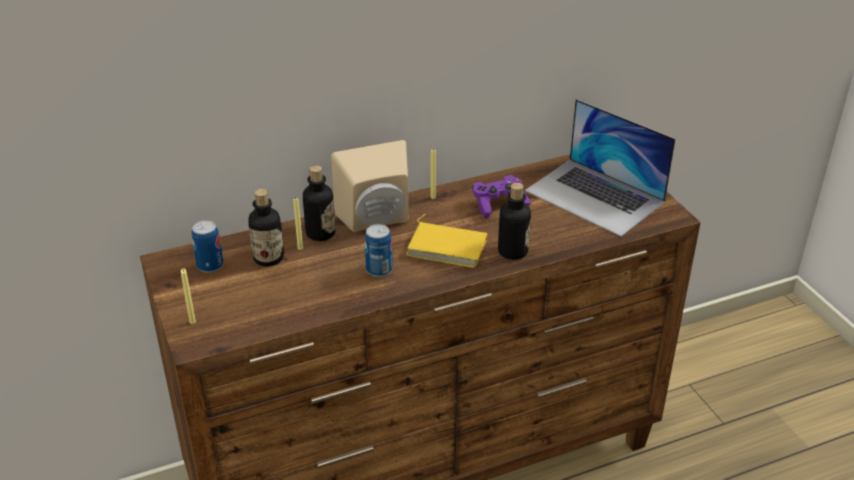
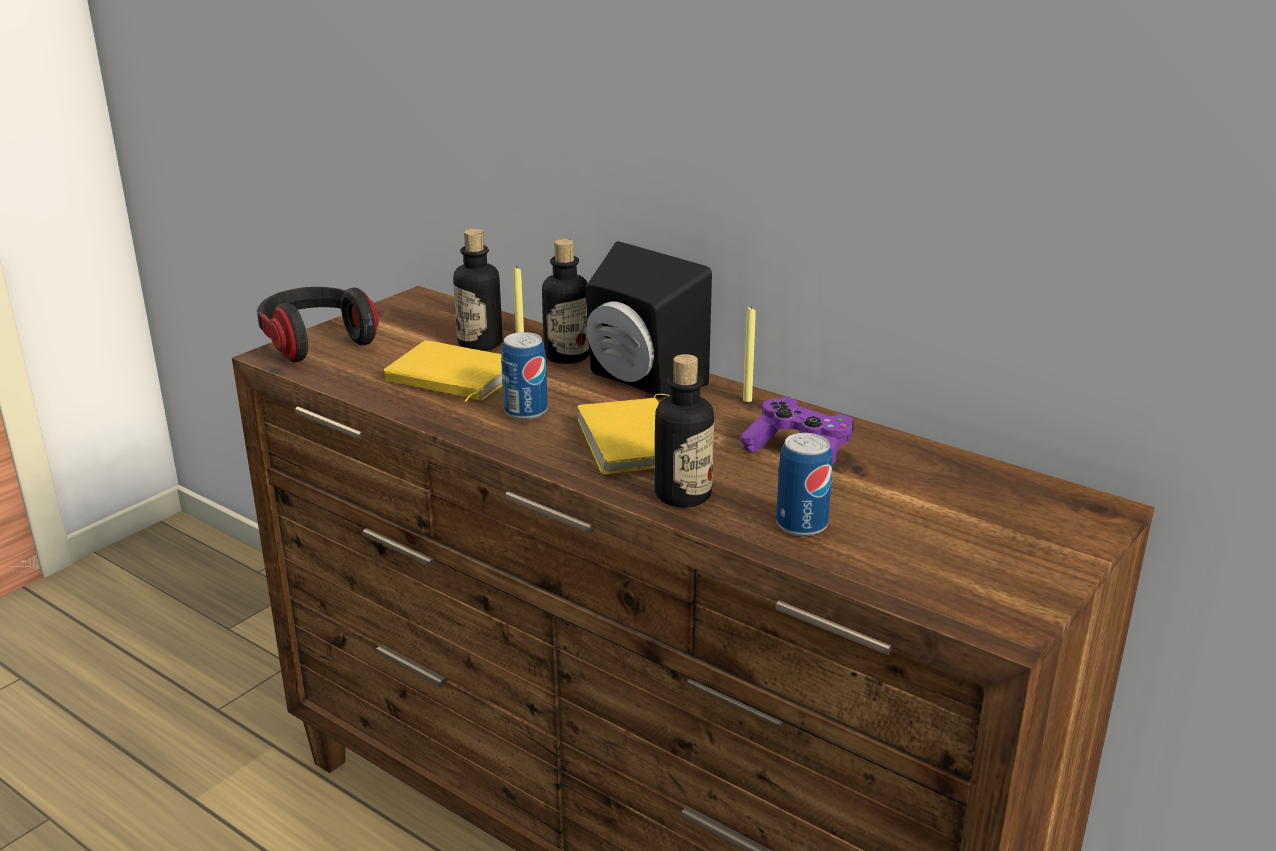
camera: 60 degrees right, 10 degrees down
(192, 322) = (316, 342): yellow candle -> headphones
(210, 265) = (432, 320): can -> can (801, 525)
(309, 283) = (450, 379): none -> yellow book
(377, 221) = (638, 380): beige speaker -> black speaker
(595, 196) = (945, 528): laptop -> none

